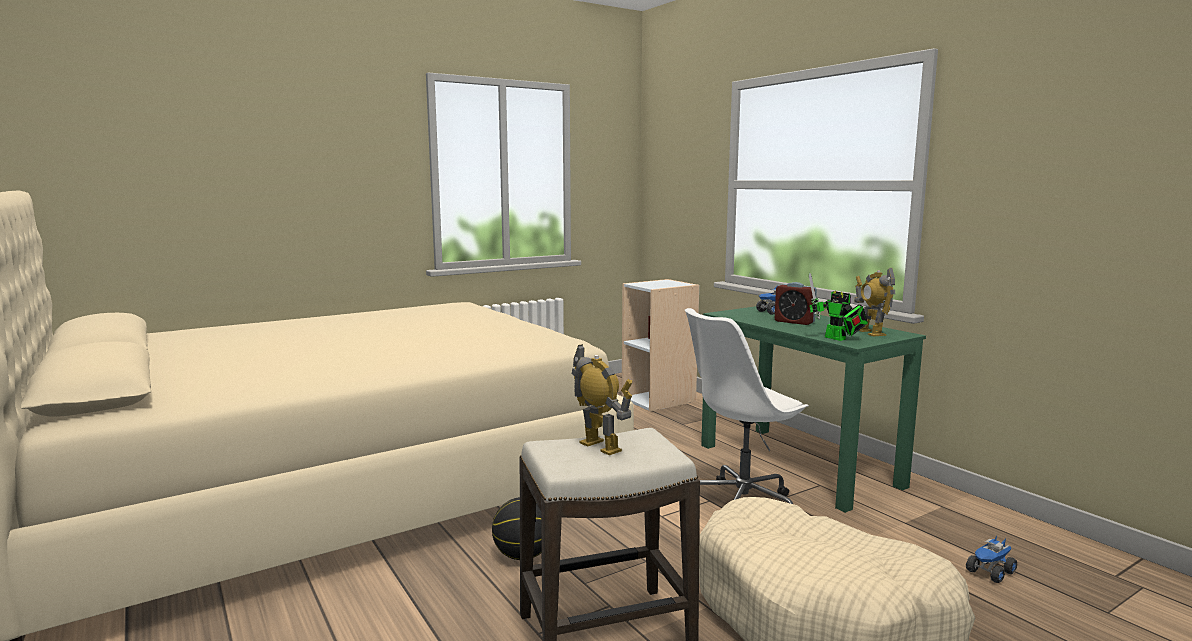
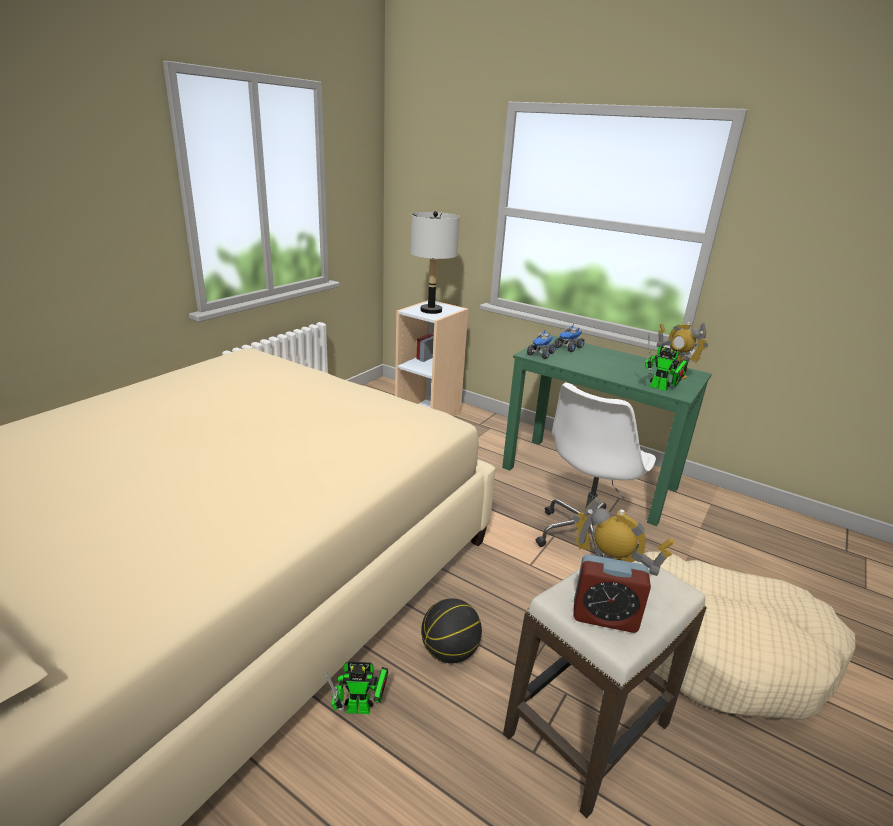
camera: 25 degrees left, 15 degrees up
(415, 572) = (362, 708): none -> toy robot
(657, 284) = (431, 310): none -> grey table lamp
(794, 322) = (600, 363): alarm clock -> alarm clock (604, 617)
(990, 572) = (783, 568): toy truck -> toy truck (541, 354)

